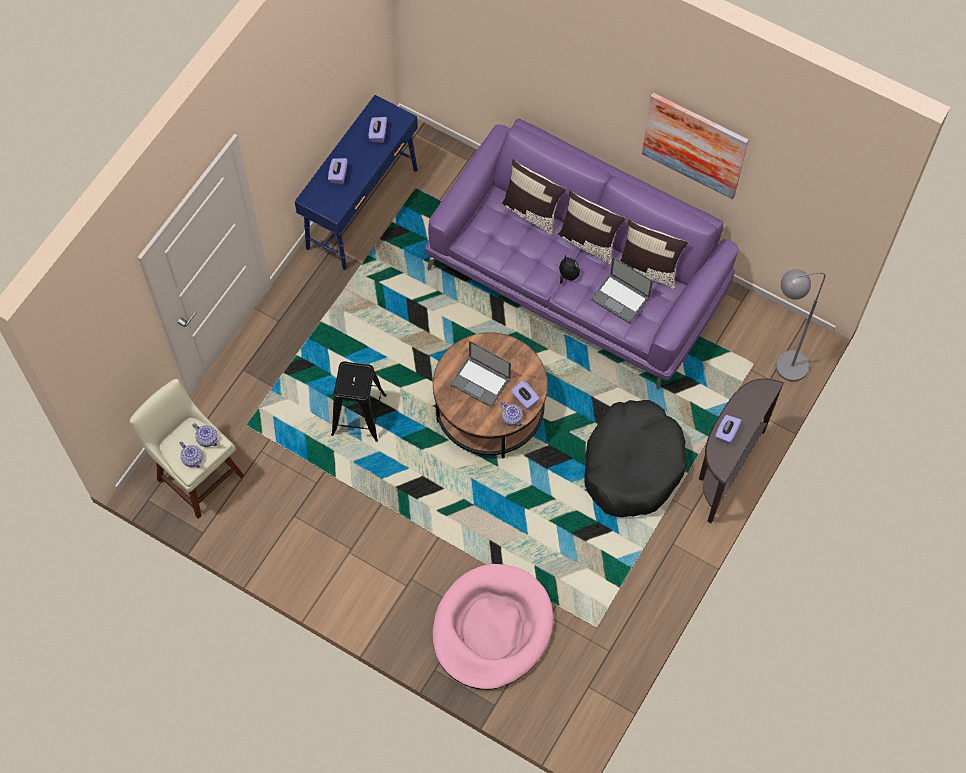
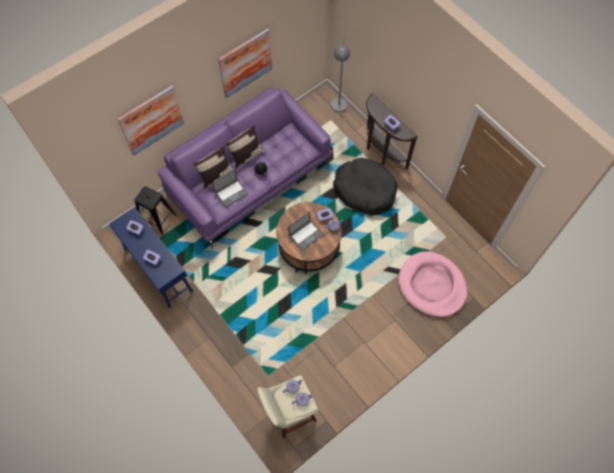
camera: 70 degrees left, 0 degrees up
(358, 415) = (286, 312): black stool -> black stool (157, 218)
(524, 57) = (151, 120): none -> picture
(621, 298) = (286, 152): laptop -> laptop (231, 193)
(649, 269) = (274, 134): pillow -> none

